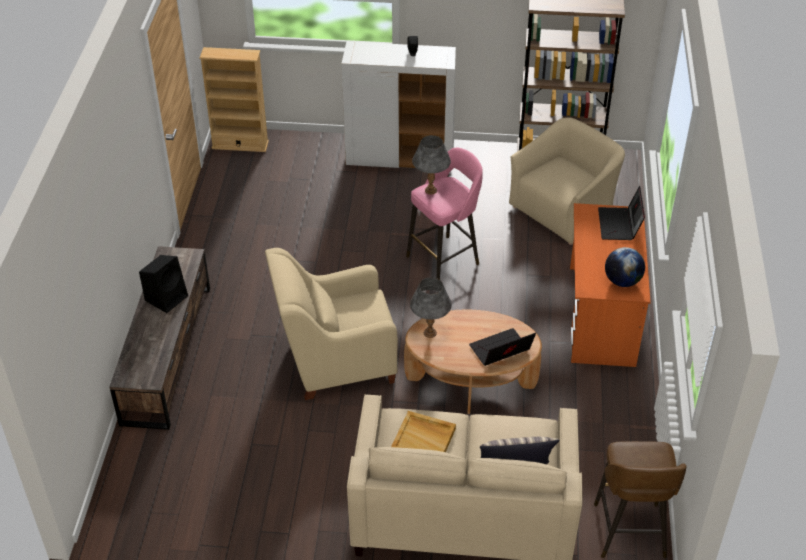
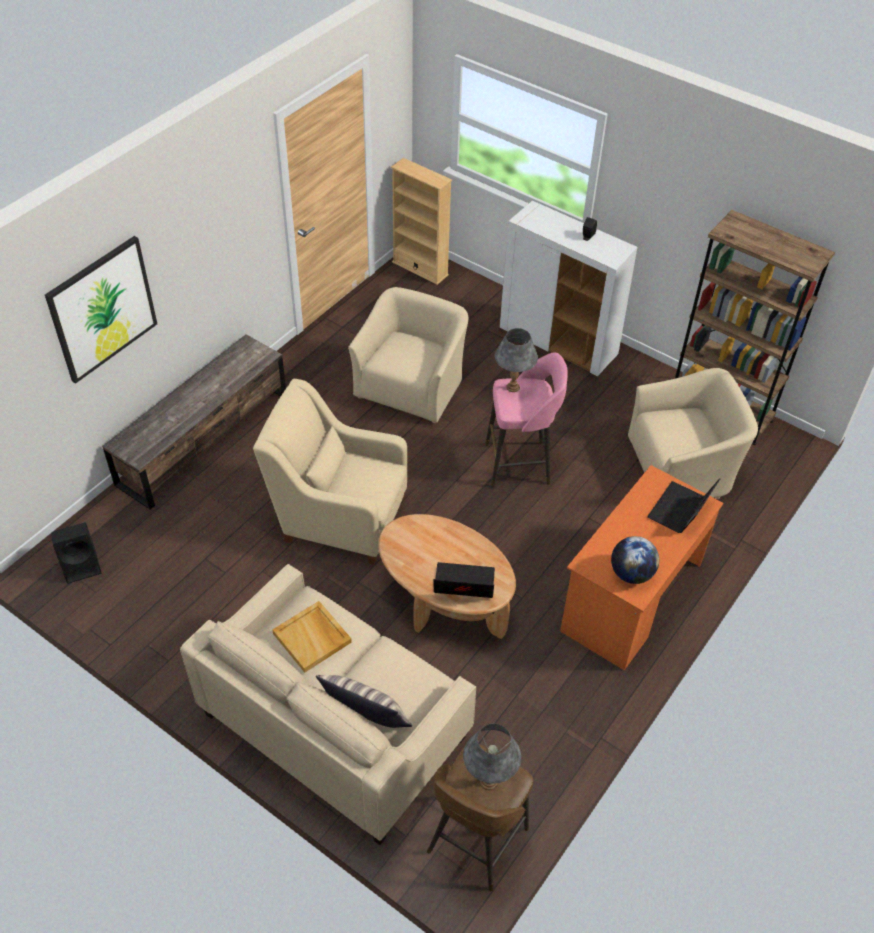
camera: 30 degrees right, 5 degrees up
(91, 248) = (102, 309): none -> picture
(167, 297) = (214, 385): black speaker -> black speaker (82, 565)
(310, 238) = (411, 386): none -> beige armchair
(430, 333) = (411, 532): grey table lamp -> grey table lamp (489, 781)

